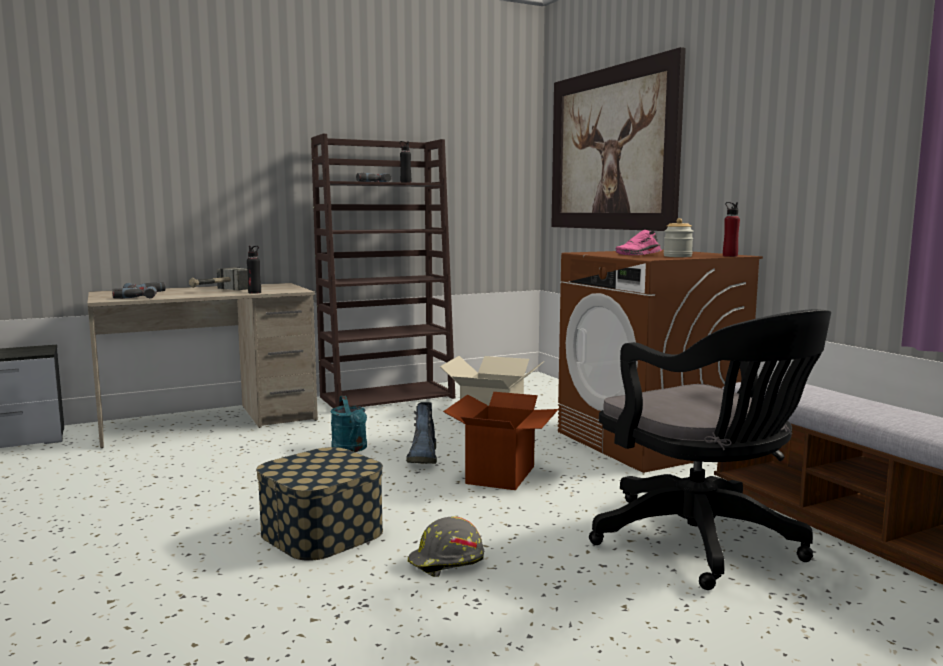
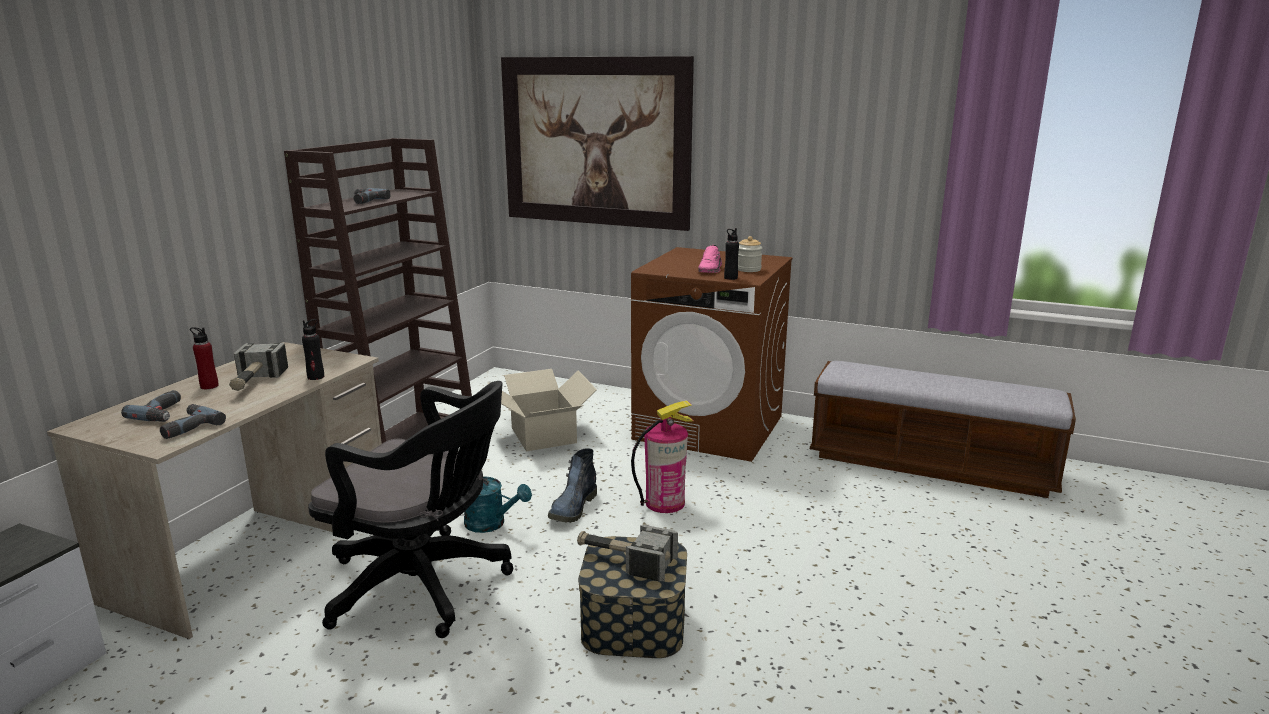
camera: 40 degrees left, 10 degrees up
(320, 462) = (624, 560): none -> hammer
(405, 182) = (396, 195): black bottle -> black bottle (730, 278)
(423, 457) = (573, 508): boot -> boot turned 60 degrees clockwise
(446, 562) = (766, 603): grey hard hat -> none
(502, 475) = (665, 503): cardboard box -> fire extinguisher
(703, 543) = (873, 511): black office chair -> black office chair (425, 587)
(730, 256) = (776, 261): red bottle -> red bottle (209, 386)

